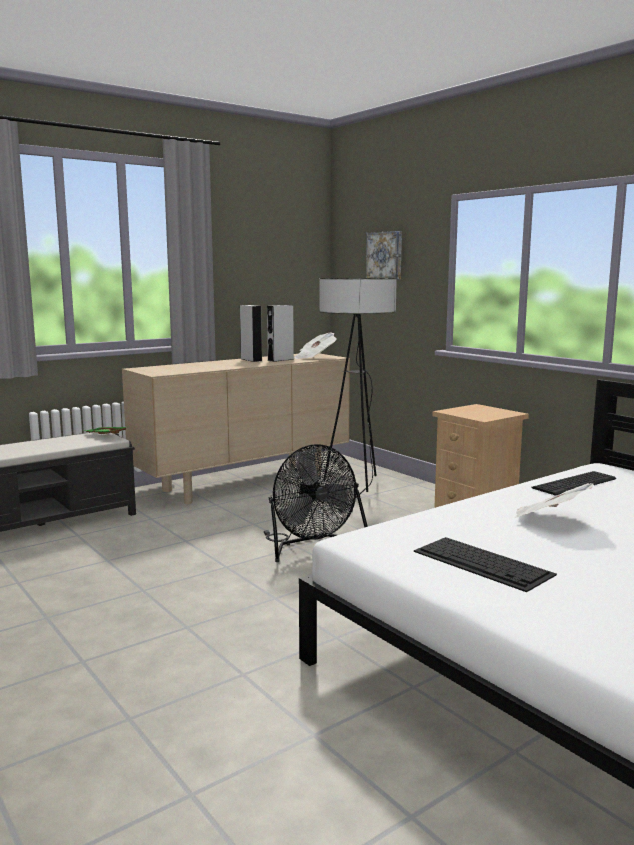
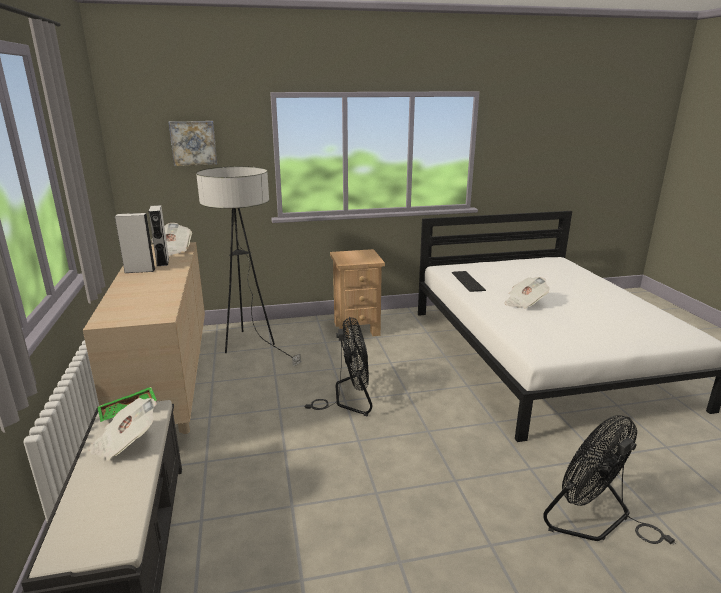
camera: 65 degrees left, 10 degrees up
(63, 443) = (125, 443): none -> newspaper
(162, 739) = (601, 517): none -> black fan
(483, 563) = (581, 333): keyboard -> none

